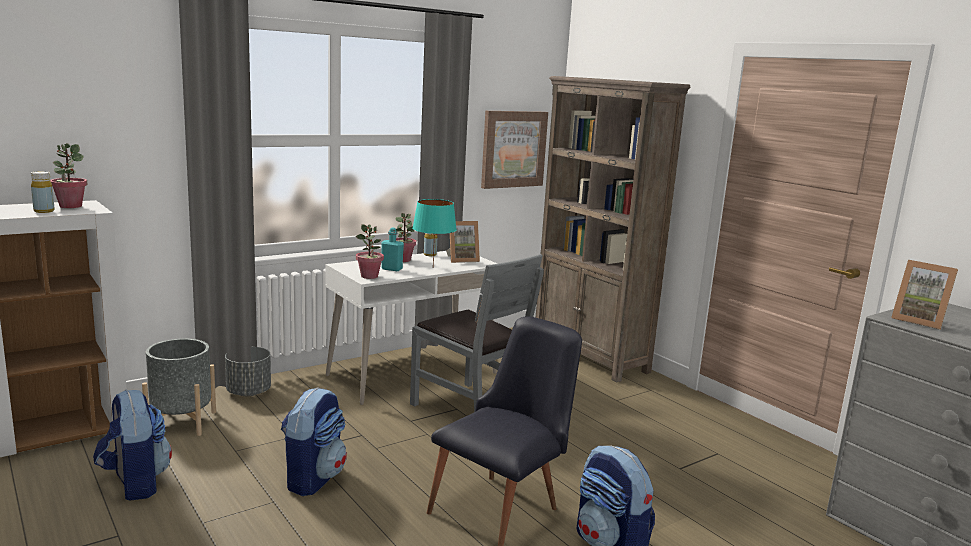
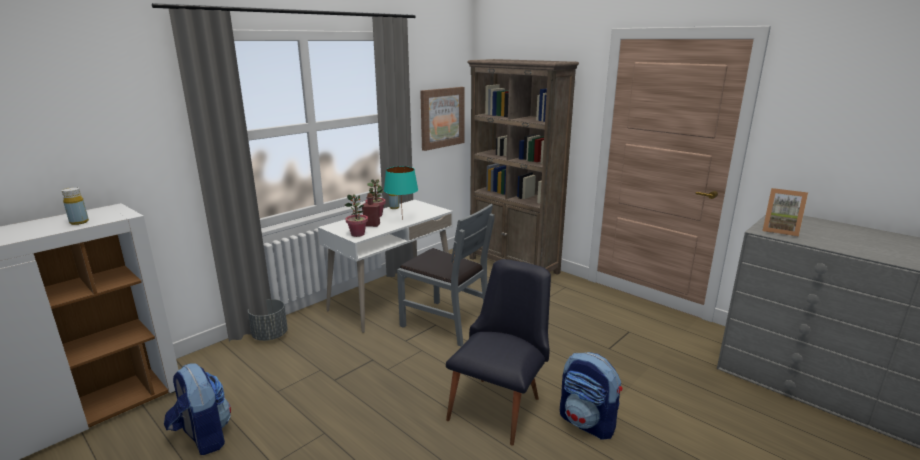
camera: 10 degrees left, 5 degrees up
(70, 206) = (101, 213): potted plant -> none
(182, 422) = (224, 372): grey planter -> none
(313, 478) = (349, 405): backpack -> none
(392, 269) = (371, 225): turquoise bottle -> red bottle
(462, 260) = (420, 209): picture frame -> none

